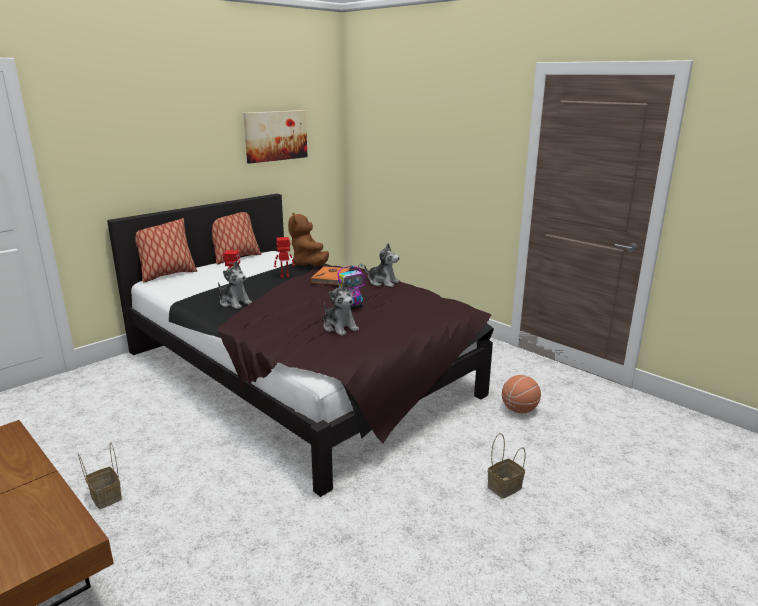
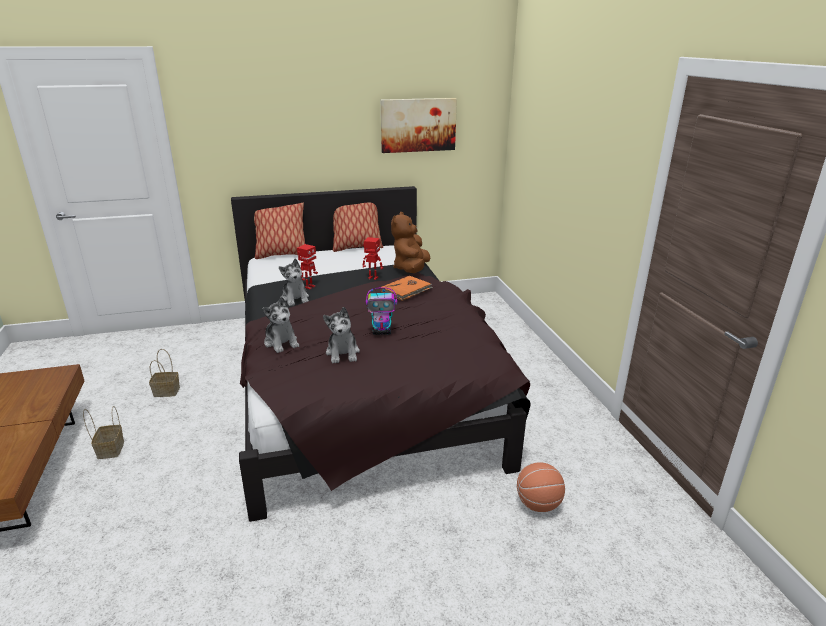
camera: 30 degrees right, 5 degrees up
(383, 282) = (452, 308): plush toy -> plush toy (281, 342)
(504, 488) = (424, 595): basket -> basket (165, 392)

